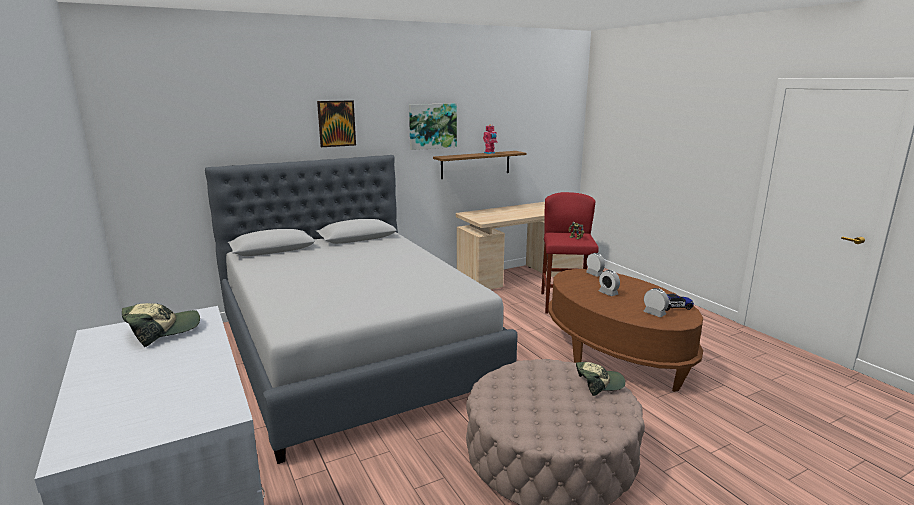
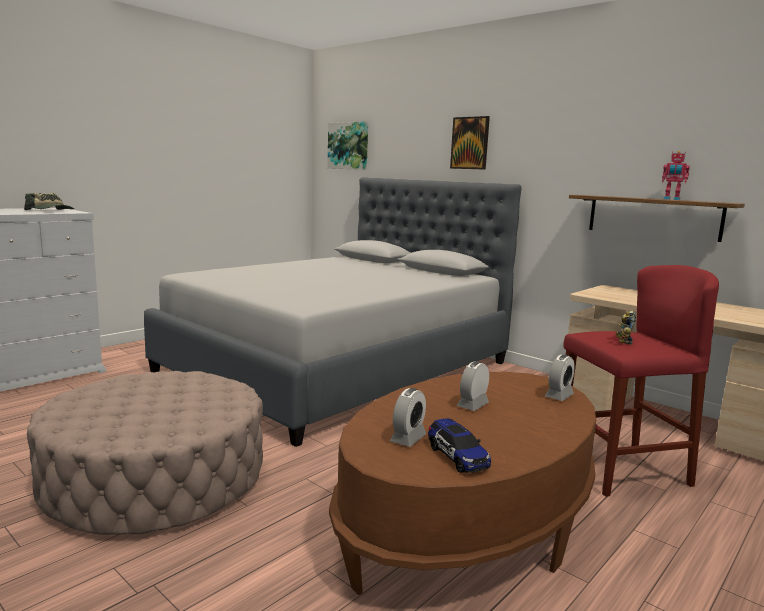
camera: 70 degrees right, 5 degrees down
(432, 126) = (586, 151): picture -> picture (348, 146)
(599, 384) = (184, 423): cap -> none

